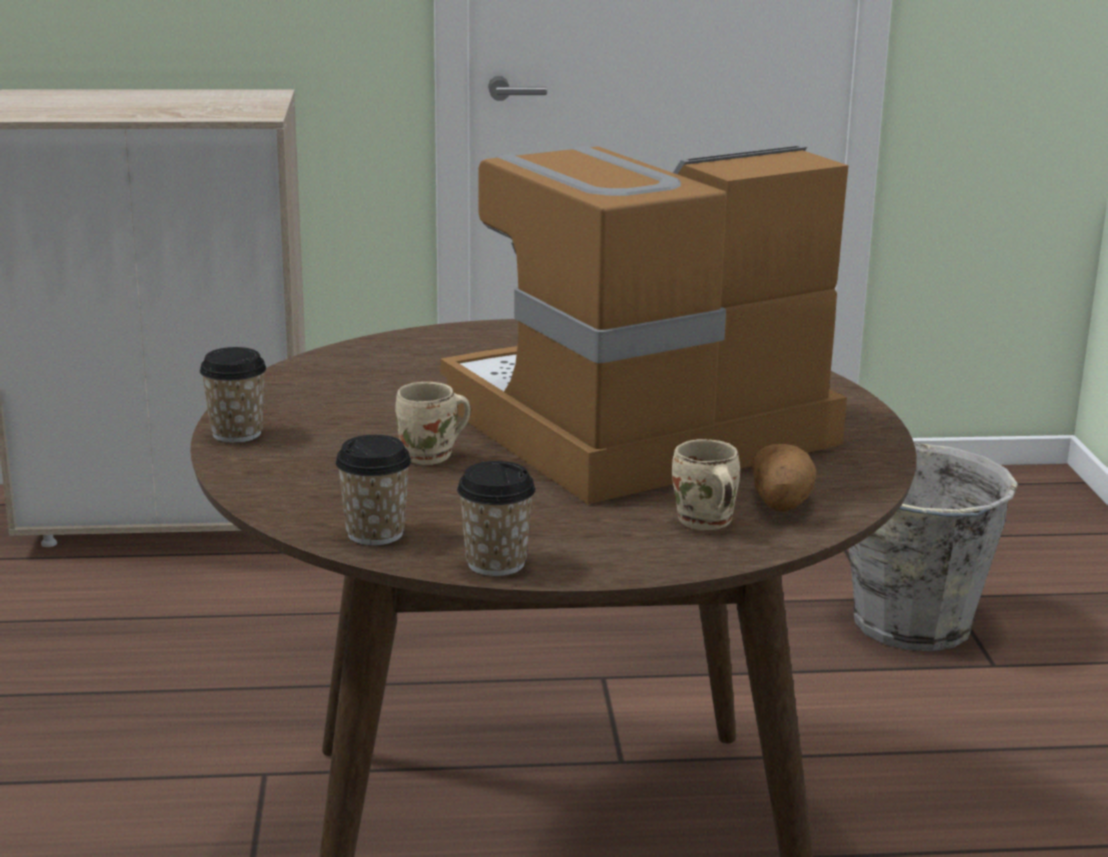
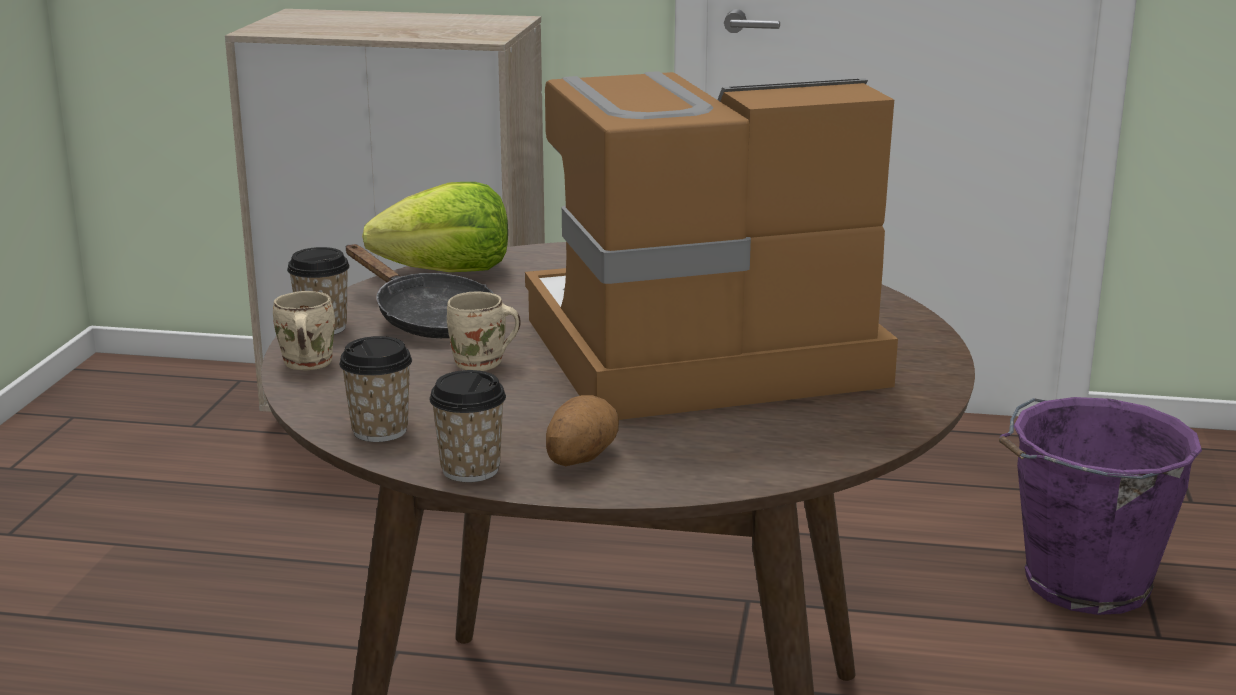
camera: 15 degrees right, 0 degrees up
(327, 365) = (447, 272): none -> lettuce
(342, 415) = (428, 319): none -> black frying pan
(703, 523) = (697, 451): beige mug -> beige mug (304, 365)
(781, 504) = (789, 440): potato -> potato (579, 458)
(907, 624) = (1081, 584): grey bucket -> purple bucket

